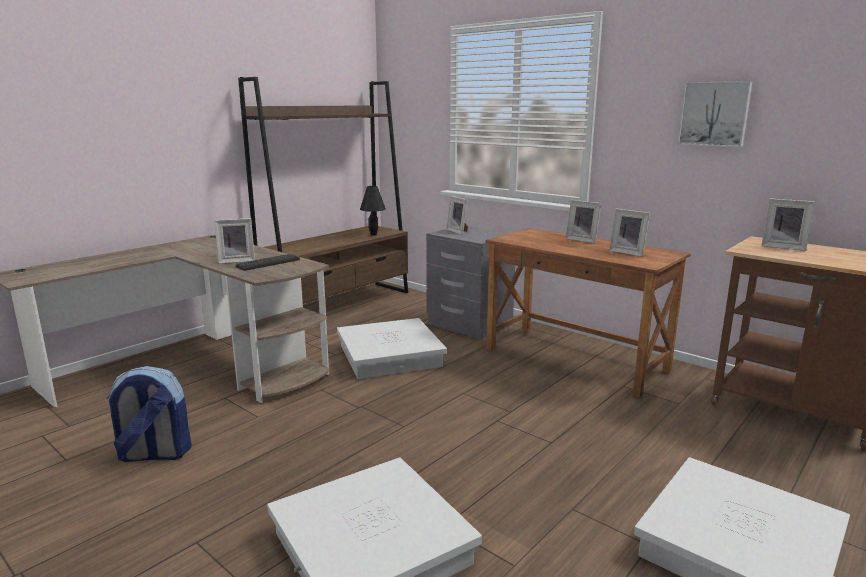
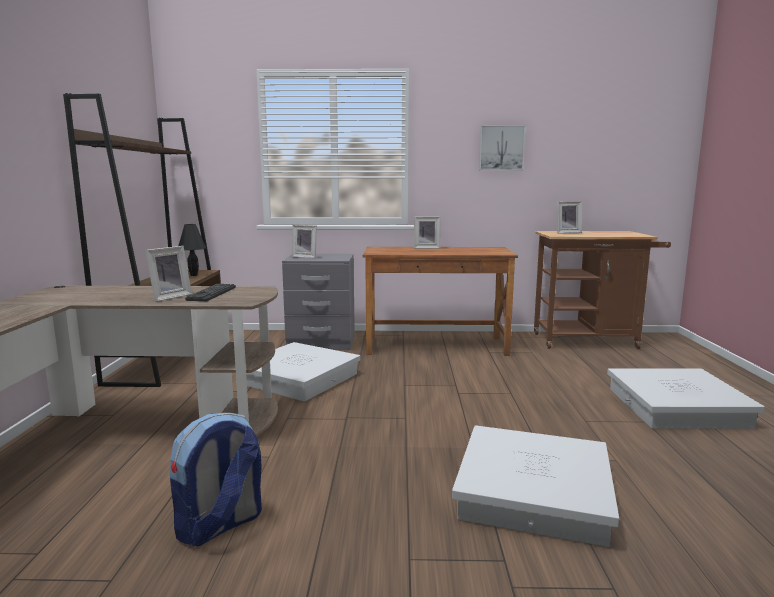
camera: 40 degrees left, 5 degrees down
(628, 252) = (474, 250): picture frame -> none

